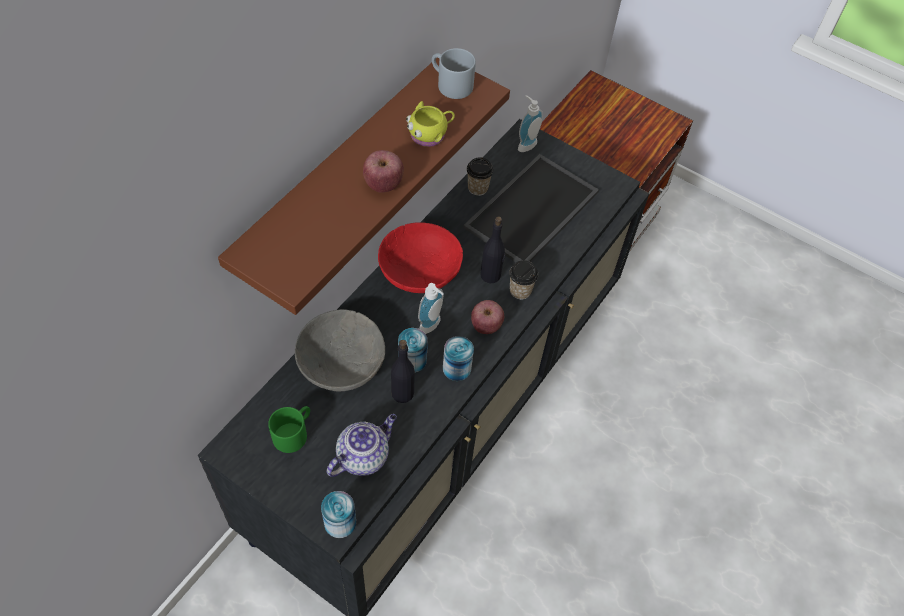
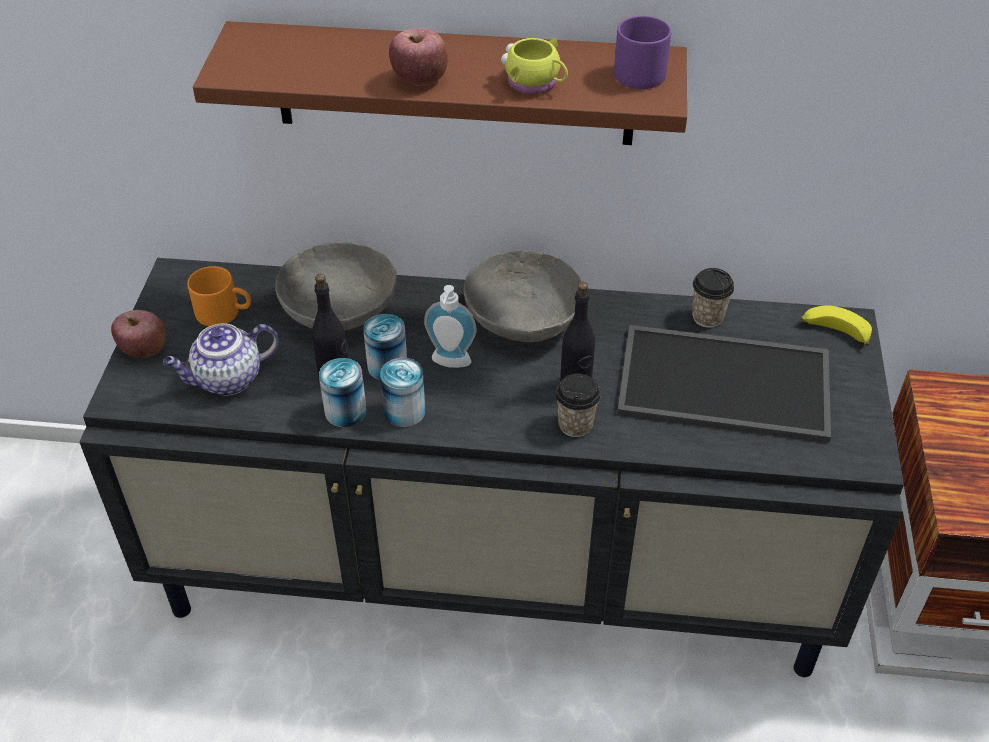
camera: 65 degrees right, 10 degrees down
(293, 432) = (225, 312): green mug -> orange mug
(340, 522) = (130, 397): can -> can (345, 411)
(363, 456) = (227, 380): teapot -> teapot turned 135 degrees clockwise
(419, 271) = (524, 319): red bowl -> grey bowl
(450, 84) = (639, 69): grey mug -> purple mug
(486, 326) = (490, 413): apple -> apple (144, 350)
(525, 144) = (834, 332): soap dispenser -> banana

